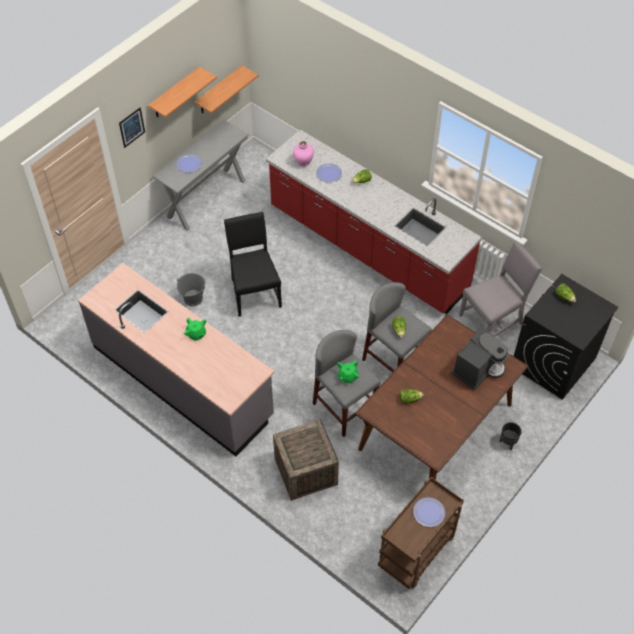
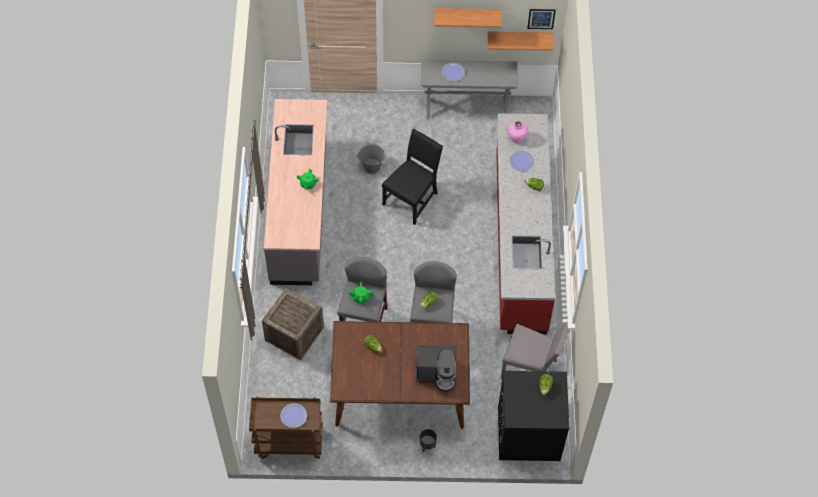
camera: 50 degrees right, 5 degrees up
(131, 127) = (412, 14): picture -> picture (541, 18)

